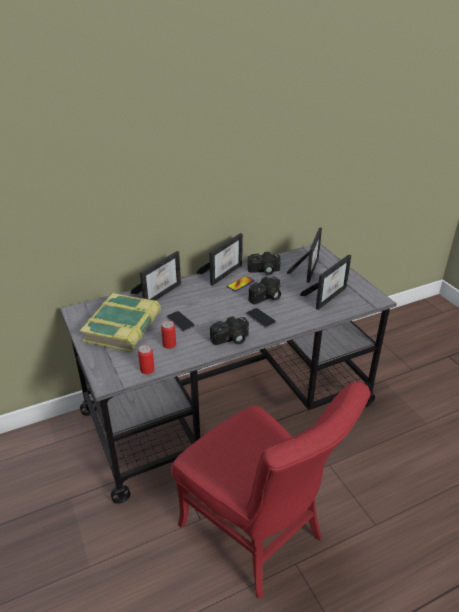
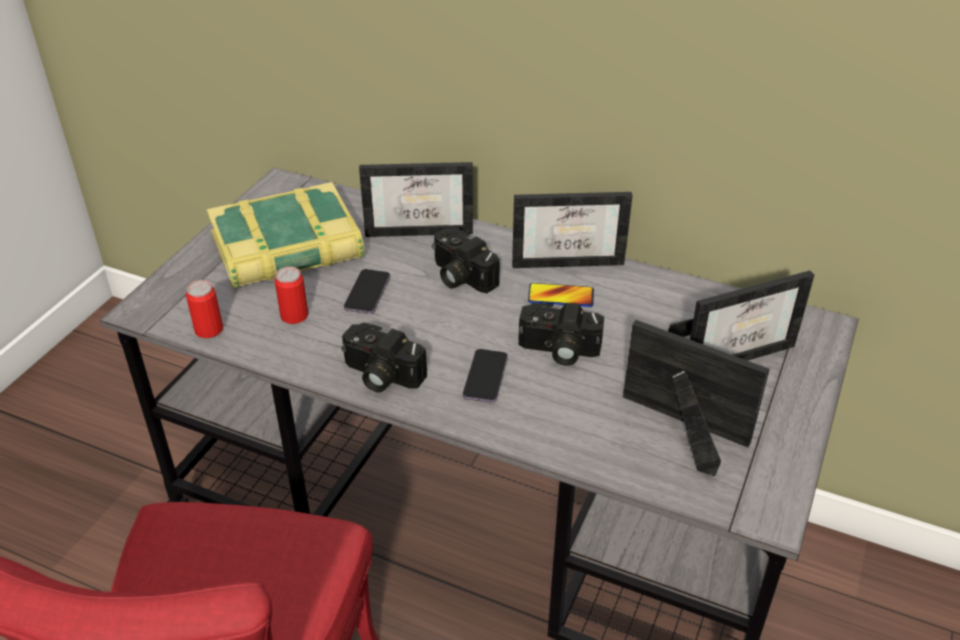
camera: 50 degrees right, 5 degrees up
(263, 271) = (642, 301): camera -> camera (459, 276)
(327, 295) = (677, 427): picture frame -> picture frame turned 150 degrees counterclockwise

